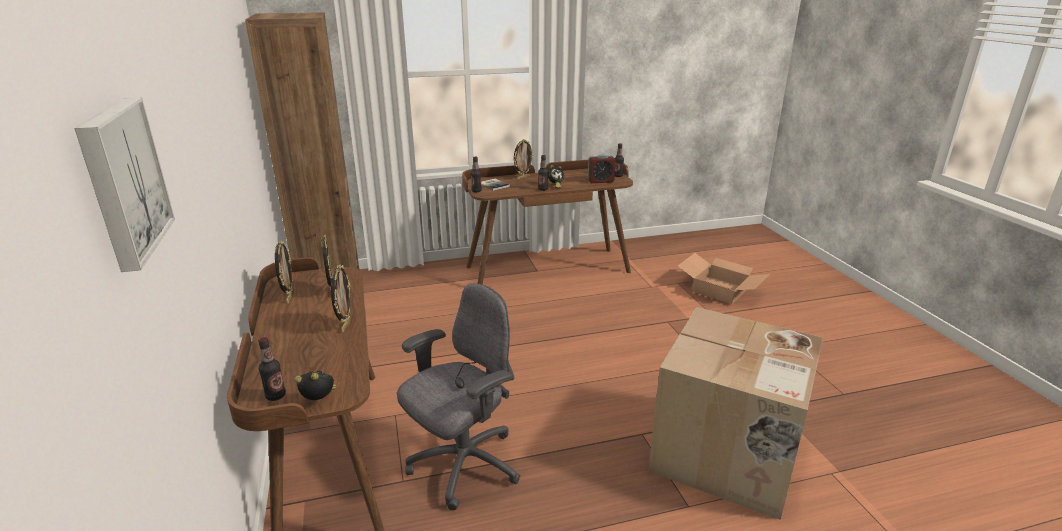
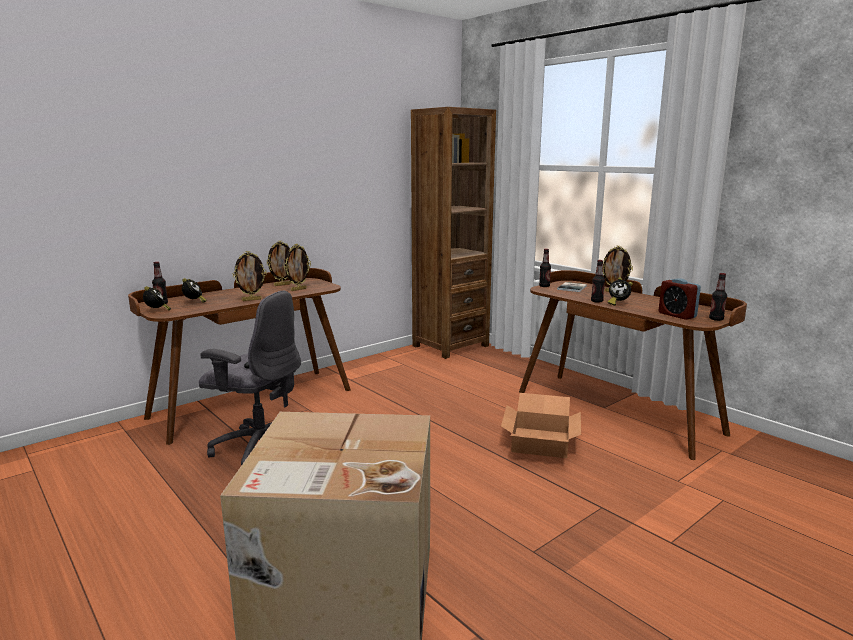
camera: 65 degrees right, 10 degrees down
(122, 181) = (70, 135): picture -> none
(303, 368) = (194, 302): none -> alarm clock
(719, 290) = (760, 539): cardboard box -> cardboard box (539, 441)

